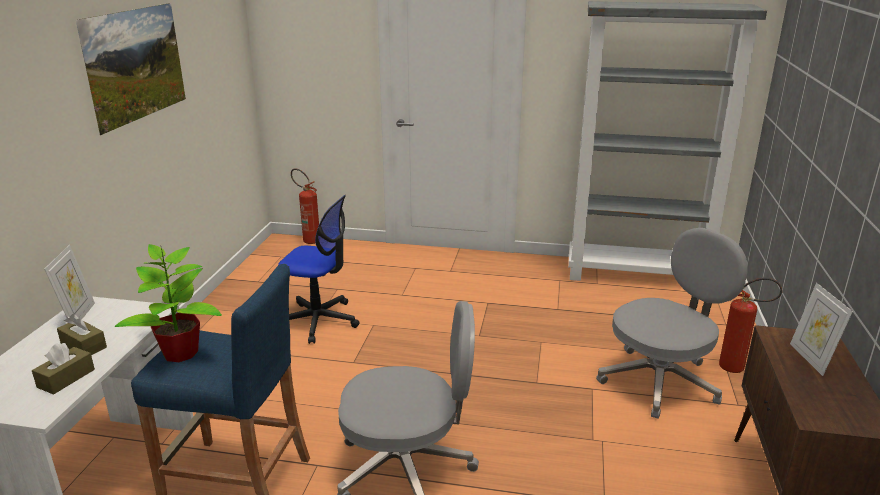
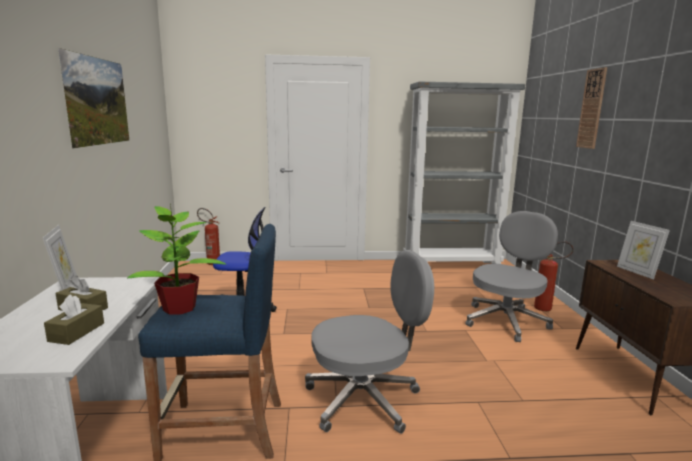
camera: 15 degrees left, 10 degrees down
(837, 78) = (592, 109): none -> wall clock

